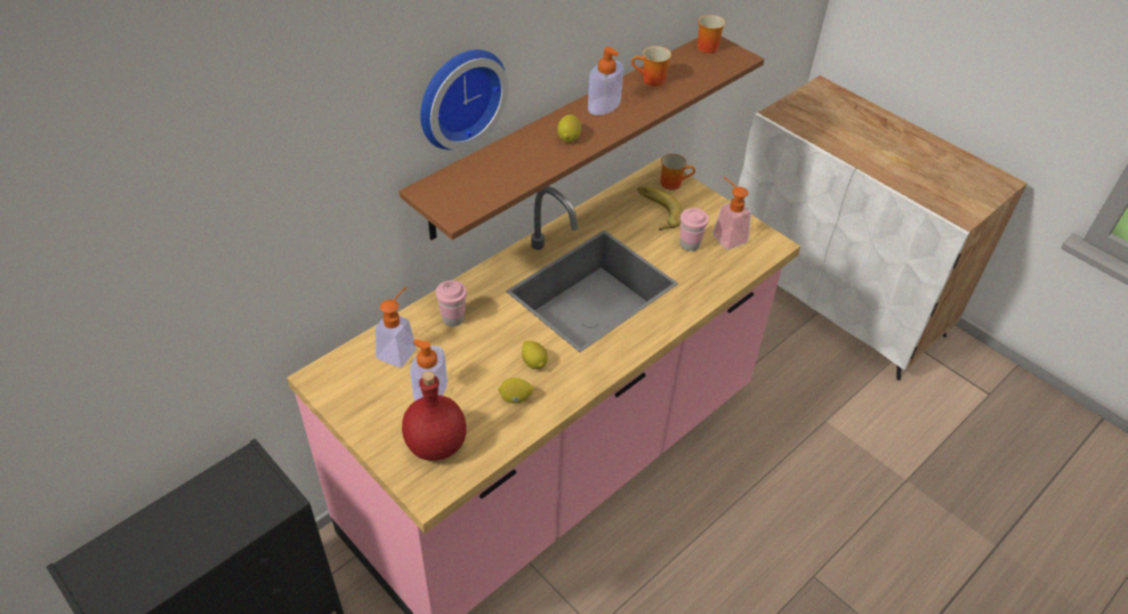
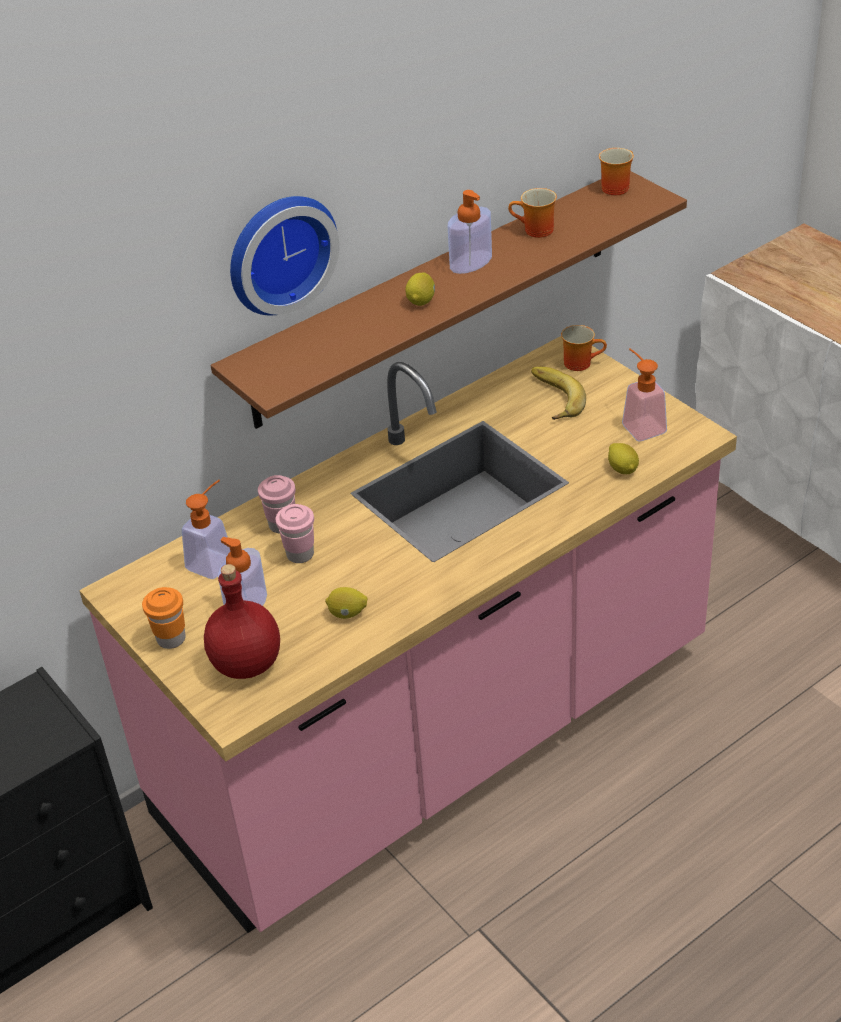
camera: 10 degrees right, 5 degrees down
(369, 422) = (171, 639): none -> orange cup
(534, 362) = (375, 574): lemon -> lemon (622, 469)
(689, 245) = (590, 437): pink cup -> pink cup (300, 554)

